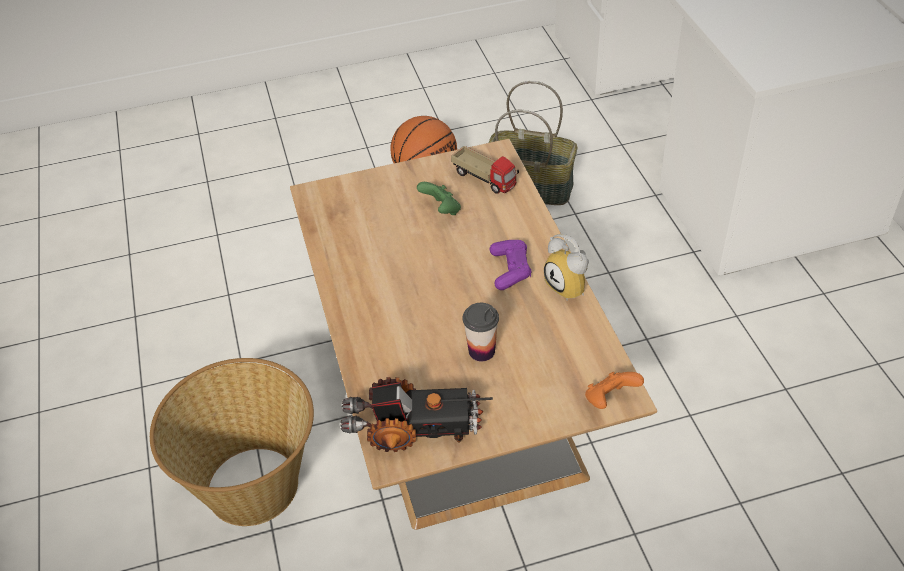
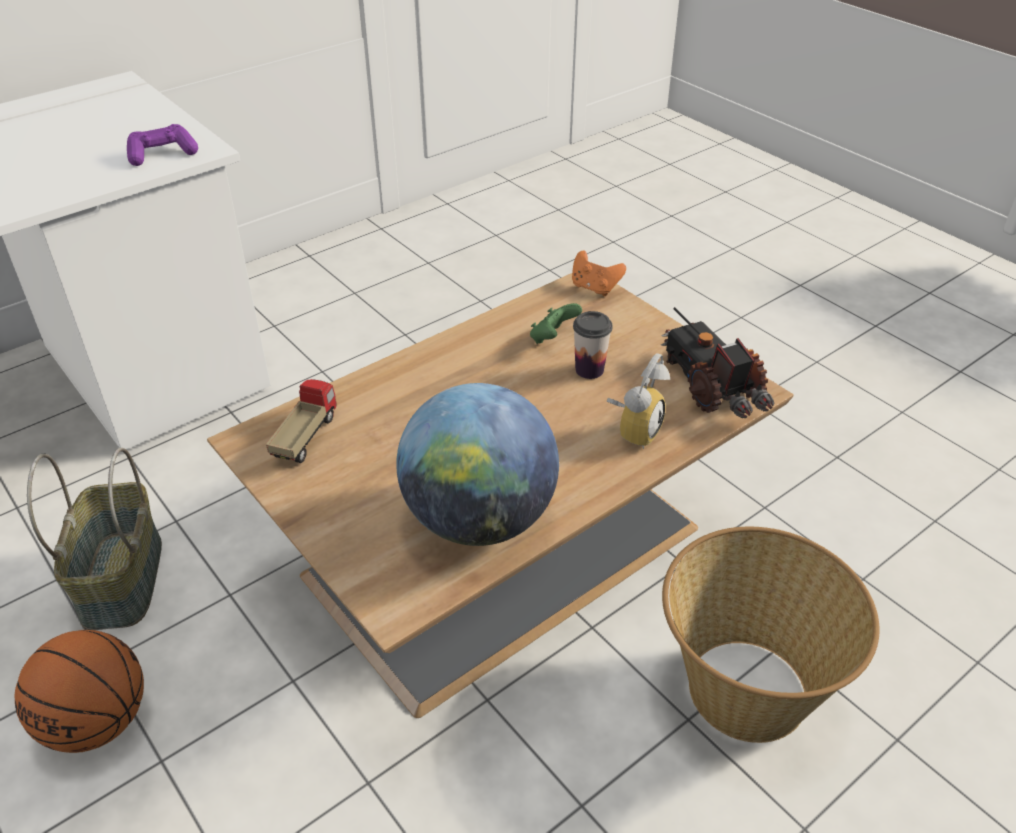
camera: 115 degrees left, 5 degrees down
(356, 243) = (479, 519): none -> globe
(441, 210) = (381, 459): green game controller -> green game controller (552, 338)
(510, 270) = (462, 378): purple game controller -> purple game controller (162, 154)
(570, 286) = (466, 334): alarm clock -> alarm clock (634, 430)

